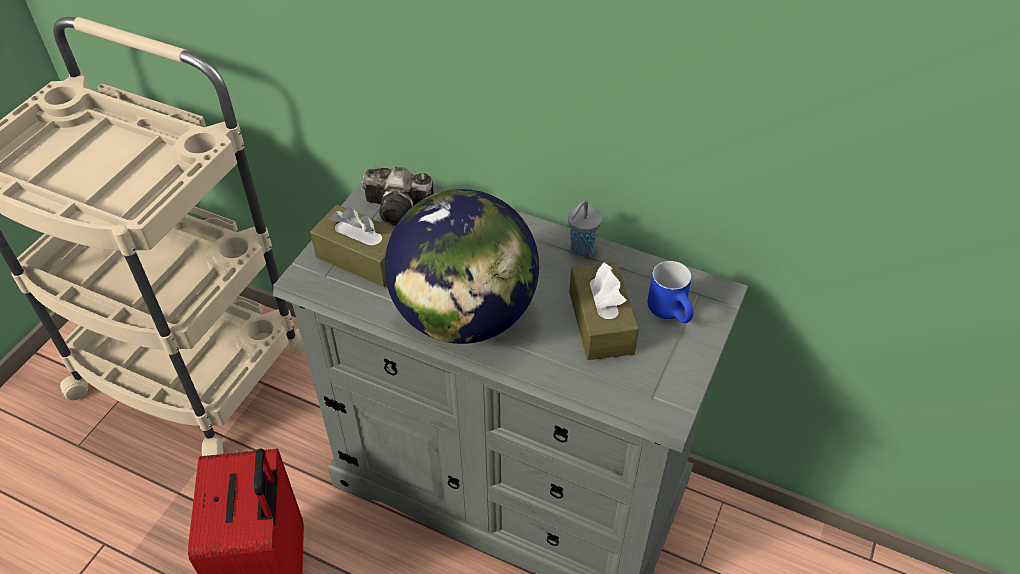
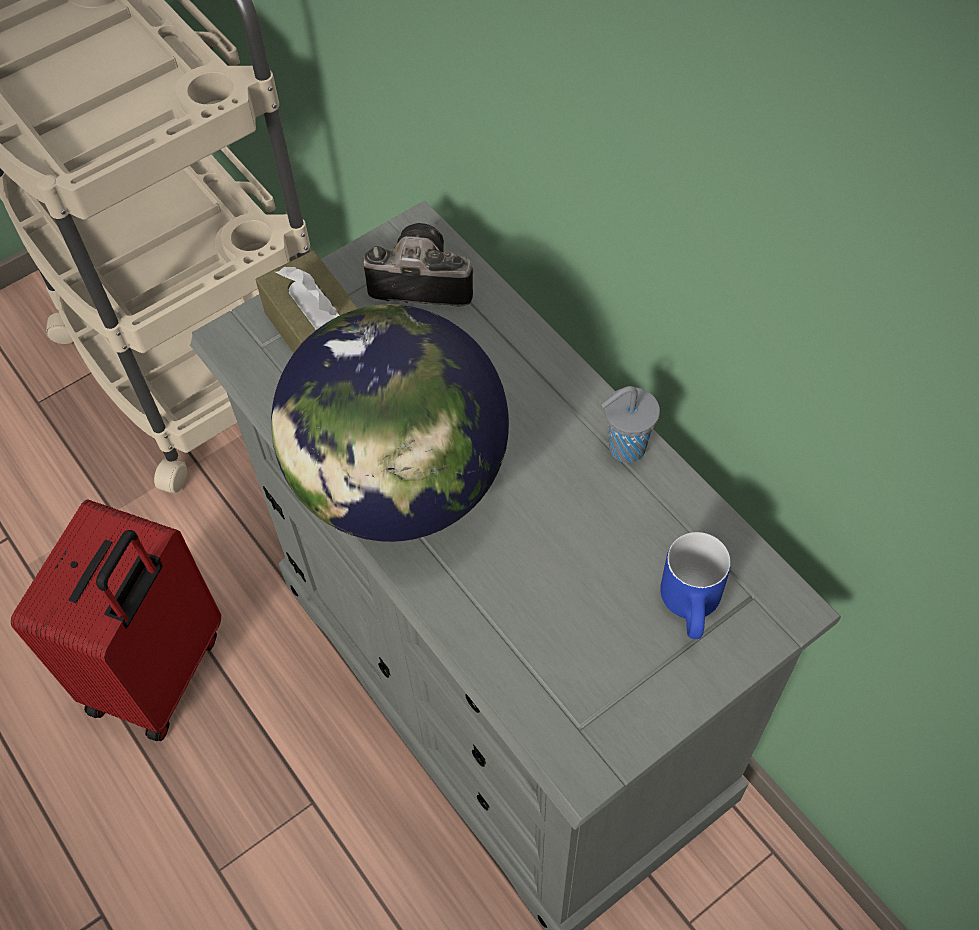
camera: 30 degrees right, 10 degrees up
(401, 208) = (417, 282): camera -> camera turned 150 degrees clockwise
(601, 322) = (579, 577): brown tissue box -> none

